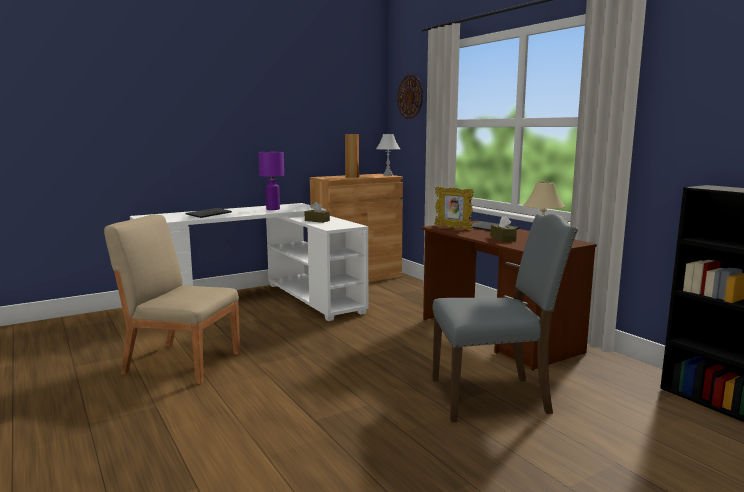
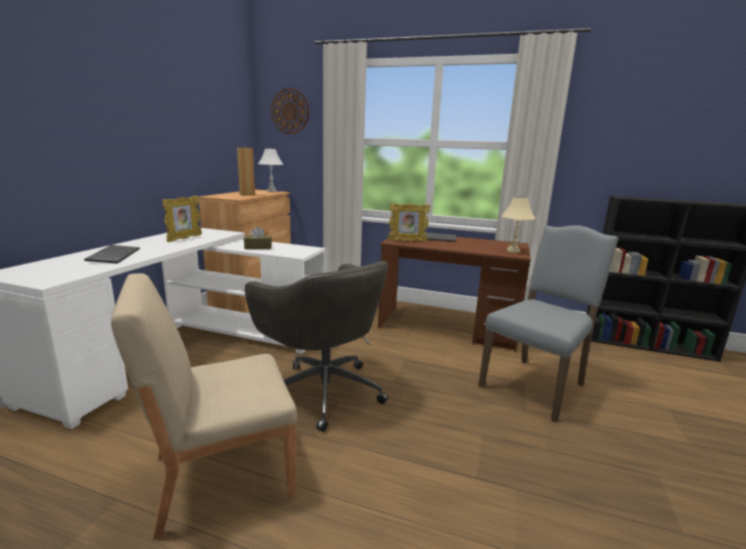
camera: 40 degrees left, 5 degrees up
(273, 209) = (184, 238): purple table lamp -> picture frame
(304, 344) = (323, 390): none -> grey office chair
(503, 238) = (470, 247): brown tissue box -> none

